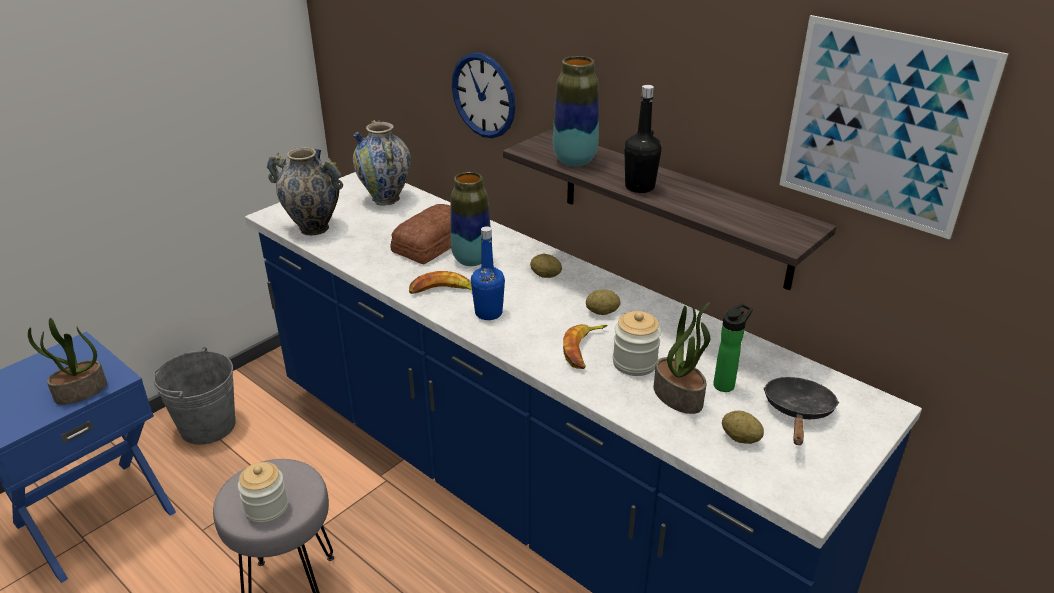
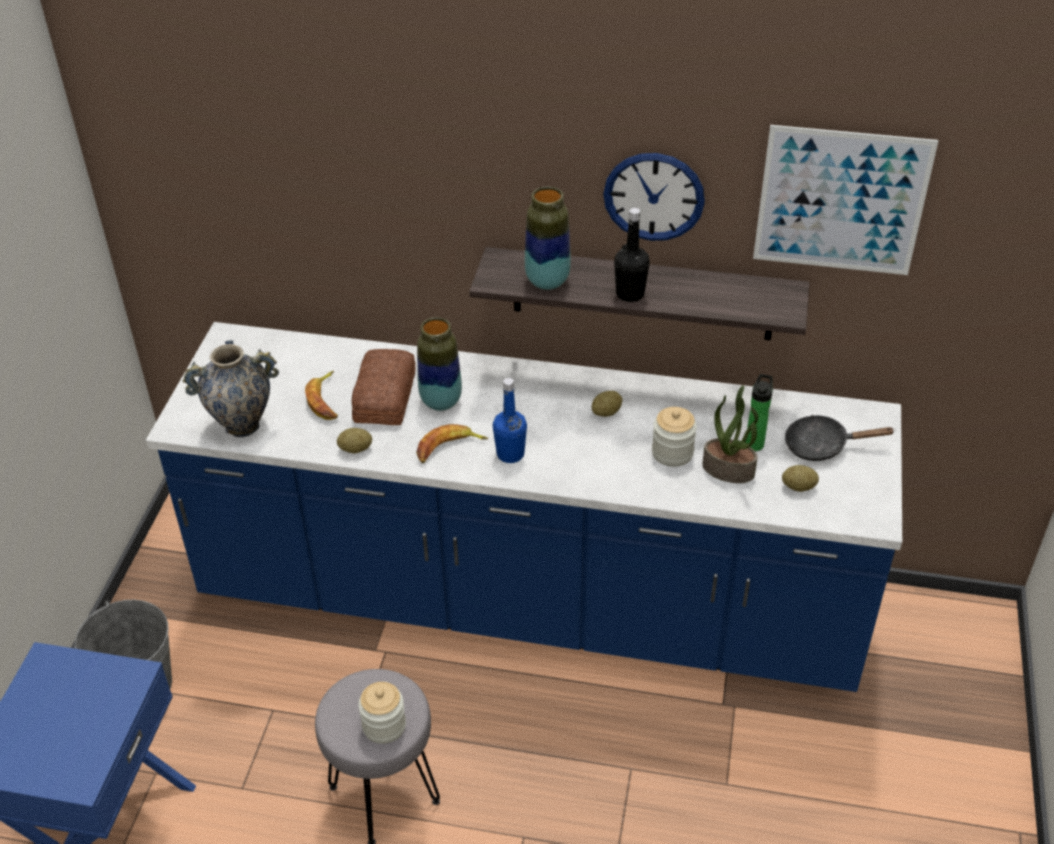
camera: 30 degrees left, 10 degrees up
(80, 392) = (114, 706): potted plant -> none
(386, 199) = (280, 359): vase -> none
(483, 95) = (391, 225): wall clock -> wall clock (654, 196)
(545, 276) = (525, 392): potato -> potato (355, 449)
(584, 349) = (622, 457): banana -> banana (325, 400)
(798, 412) = (822, 445): black frying pan -> black frying pan turned 75 degrees counterclockwise

